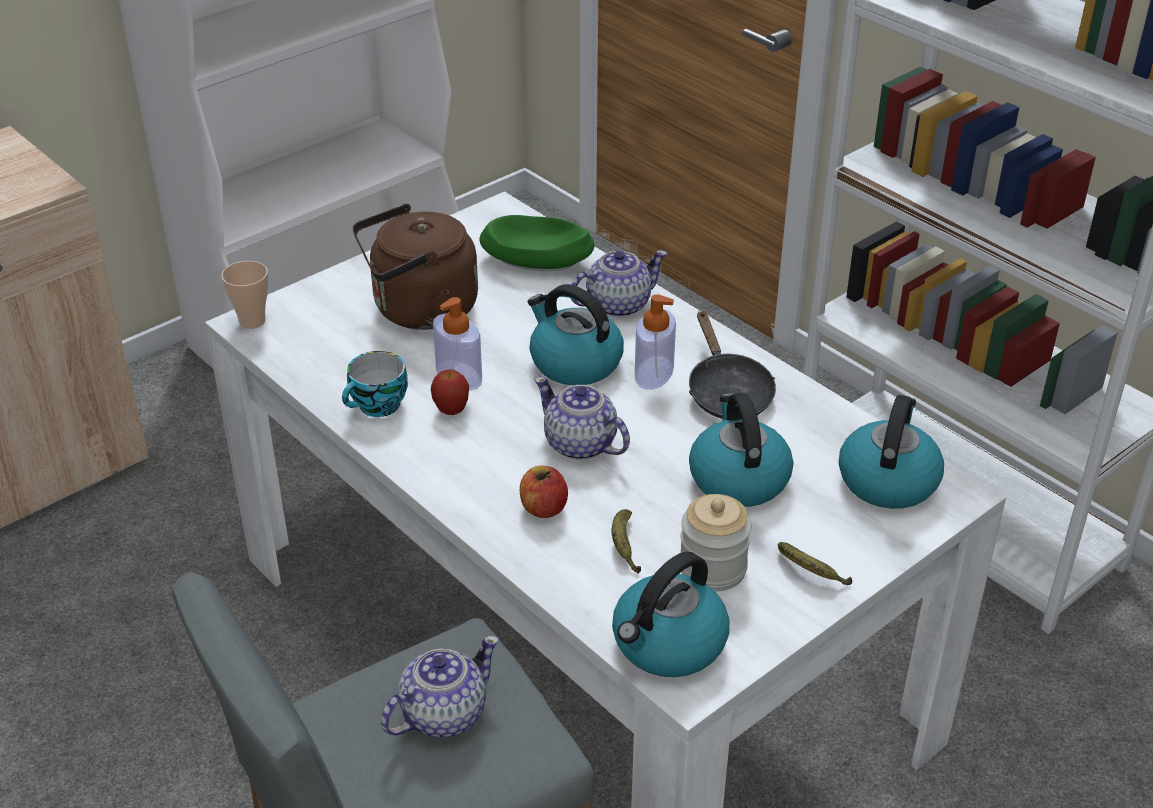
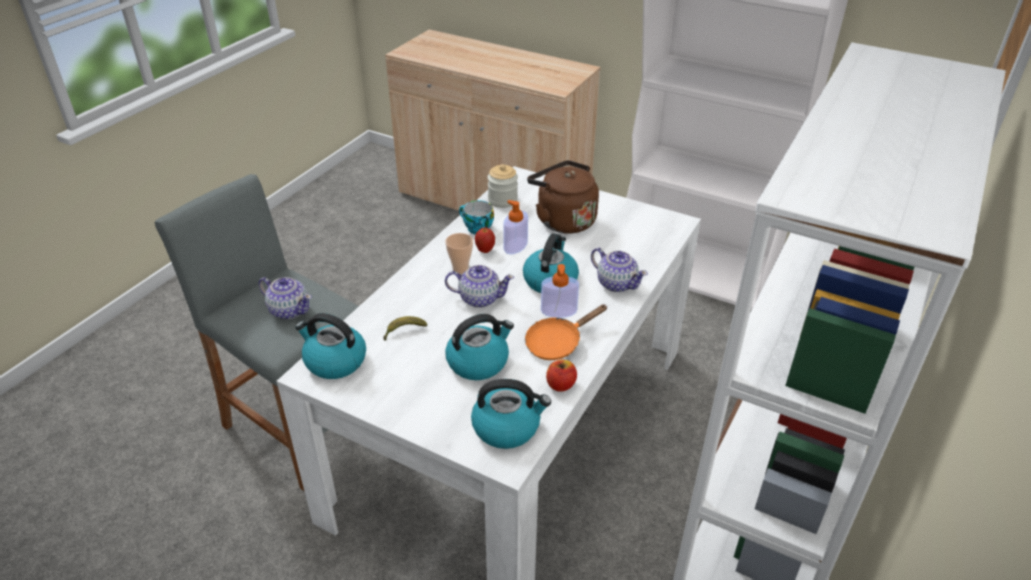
camera: 70 degrees right, 0 degrees up
(252, 321) = (521, 177): cup -> cup (460, 269)
(537, 261) = (638, 246): green bowl -> none
(543, 508) = (422, 297): apple -> apple (560, 385)
(580, 445) = (479, 298): teapot -> teapot turned 75 degrees clockwise
(712, 569) = (397, 366): jar -> jar (502, 200)
(727, 392) = (557, 343): black frying pan -> orange frying pan
(810, 572) = (408, 405): banana -> none

